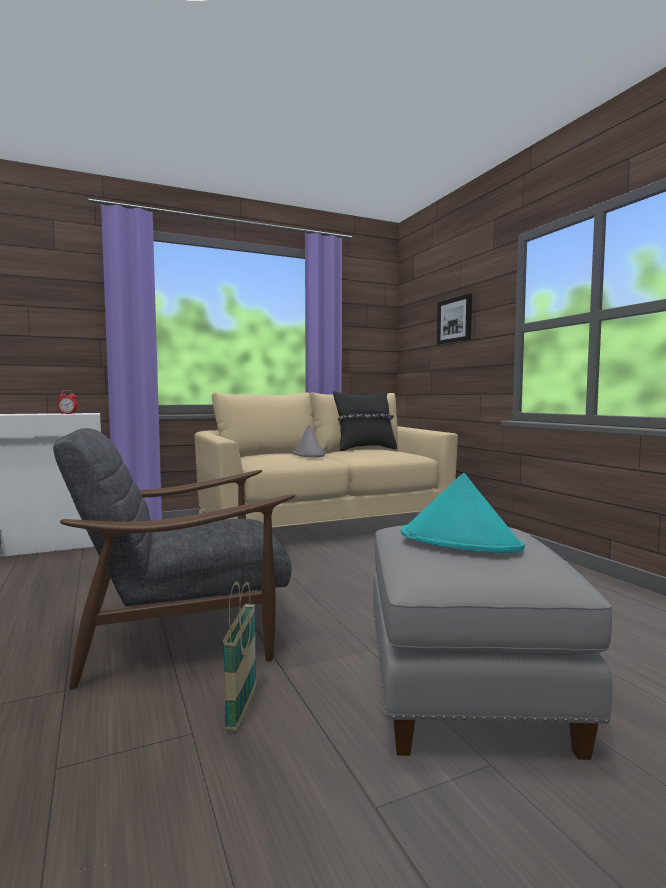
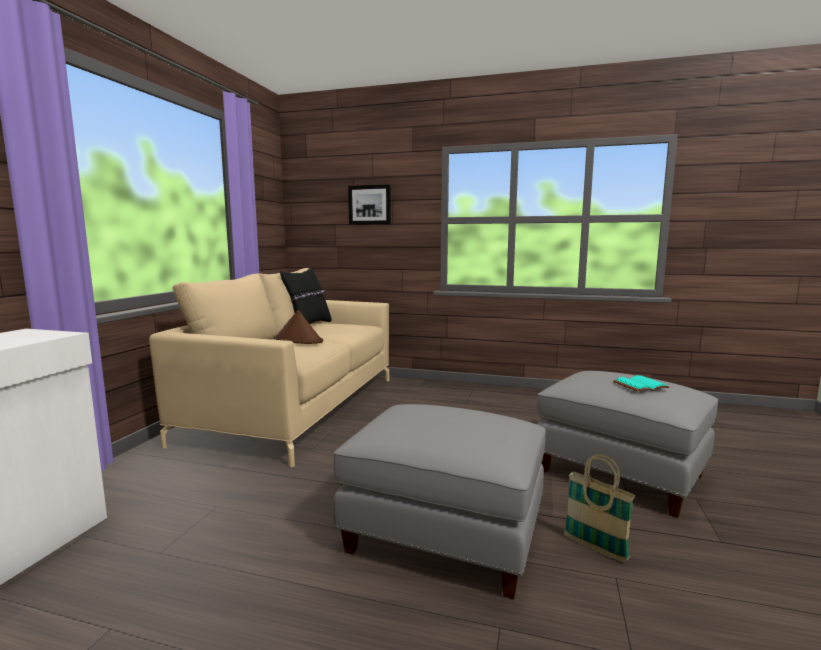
camera: 50 degrees left, 5 degrees up
(68, 414) = (35, 340): alarm clock -> none
(183, 632) = (443, 536): grey armchair -> grey ottoman
(309, 454) = (298, 340): grey hat -> brown hat
(460, 541) = (640, 385): turquoise hat -> turquoise book

